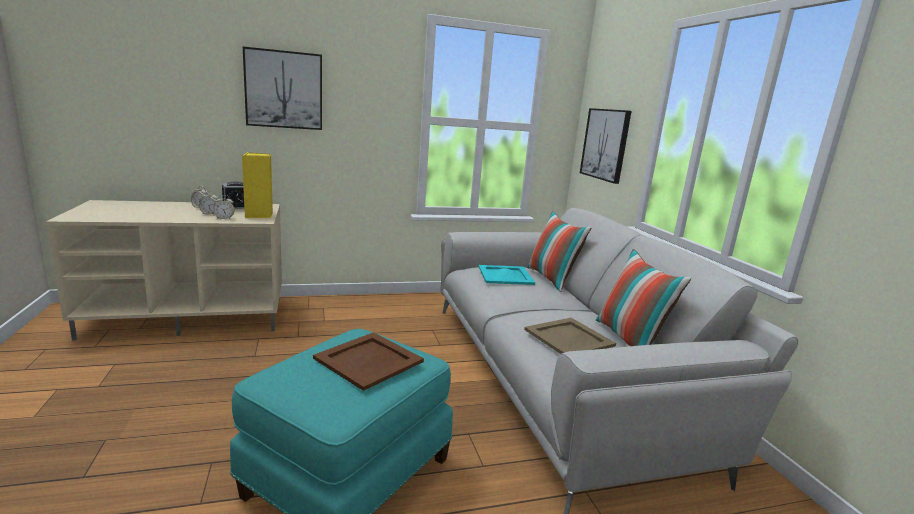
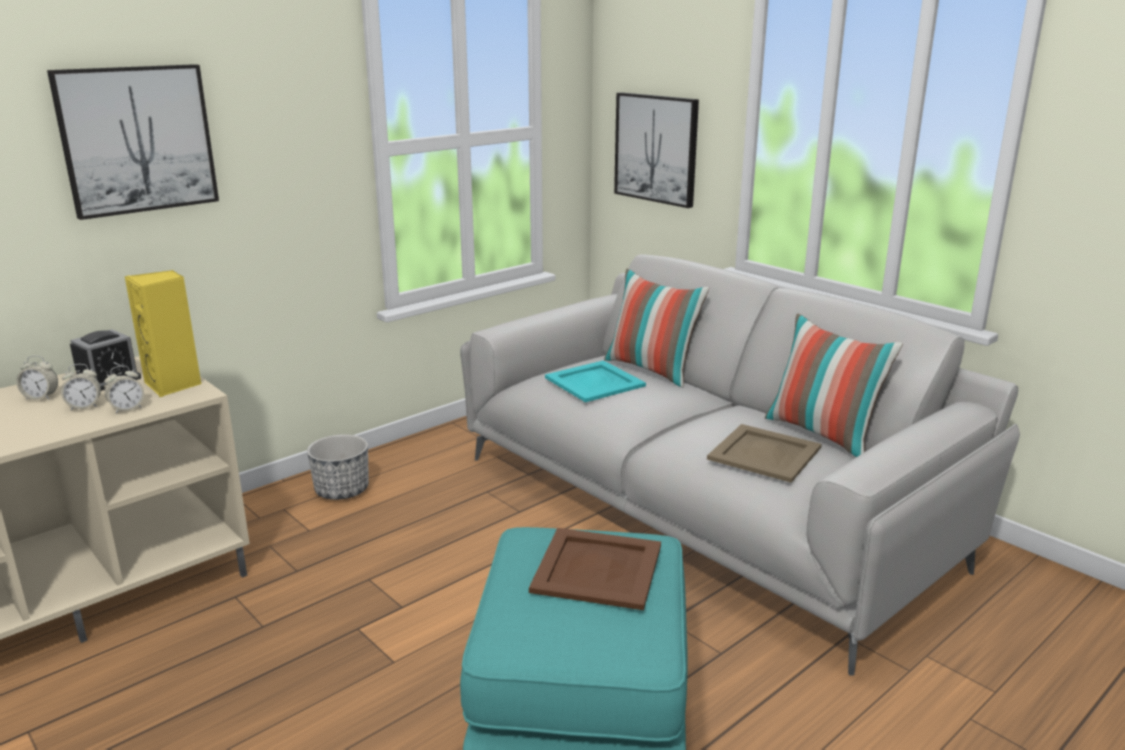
camera: 25 degrees left, 5 degrees up
(359, 308) = (341, 491): none -> planter

